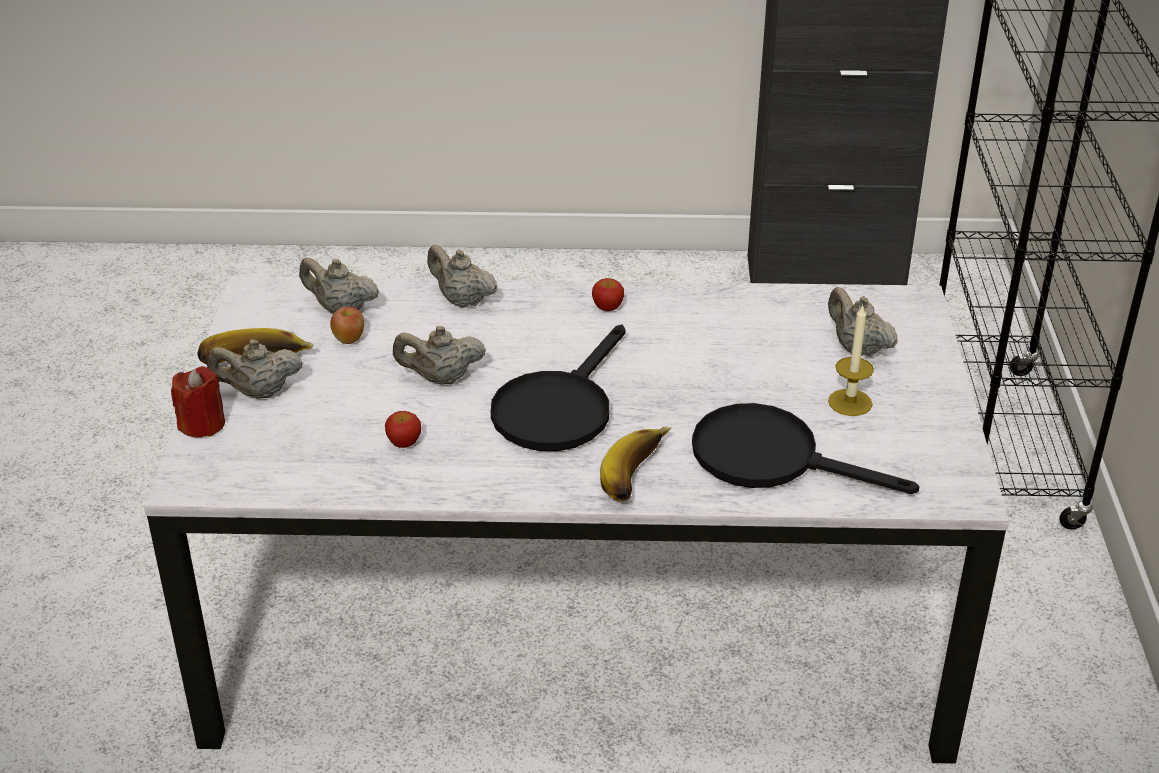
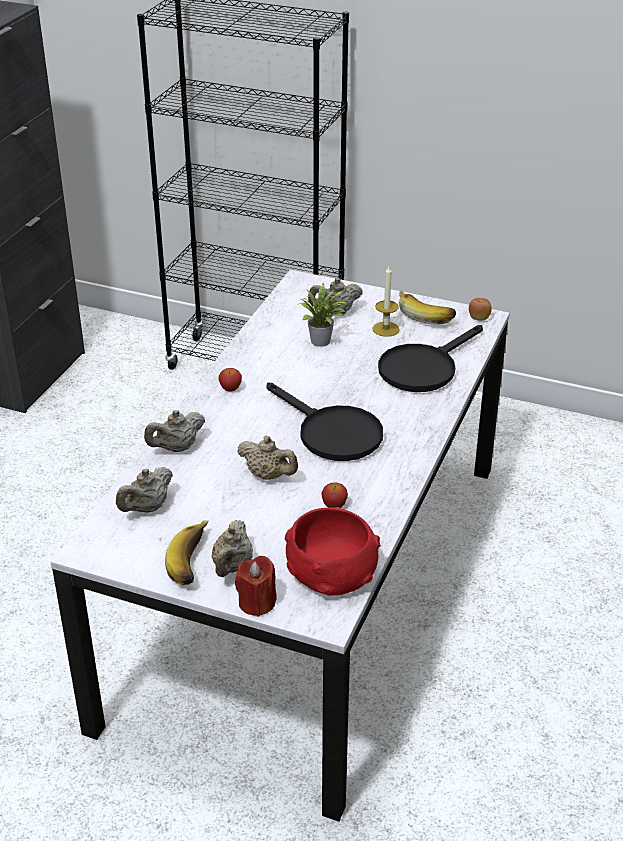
camera: 70 degrees left, 0 degrees up
(275, 468) = (332, 571): none -> red bowl
(349, 339) = (191, 510): apple -> apple (479, 318)
(441, 378) = (268, 475): beige teapot -> beige teapot turned 75 degrees counterclockwise
(640, 478) = (419, 418): banana -> banana (426, 315)
(770, 354) = (322, 342): none -> potted plant

